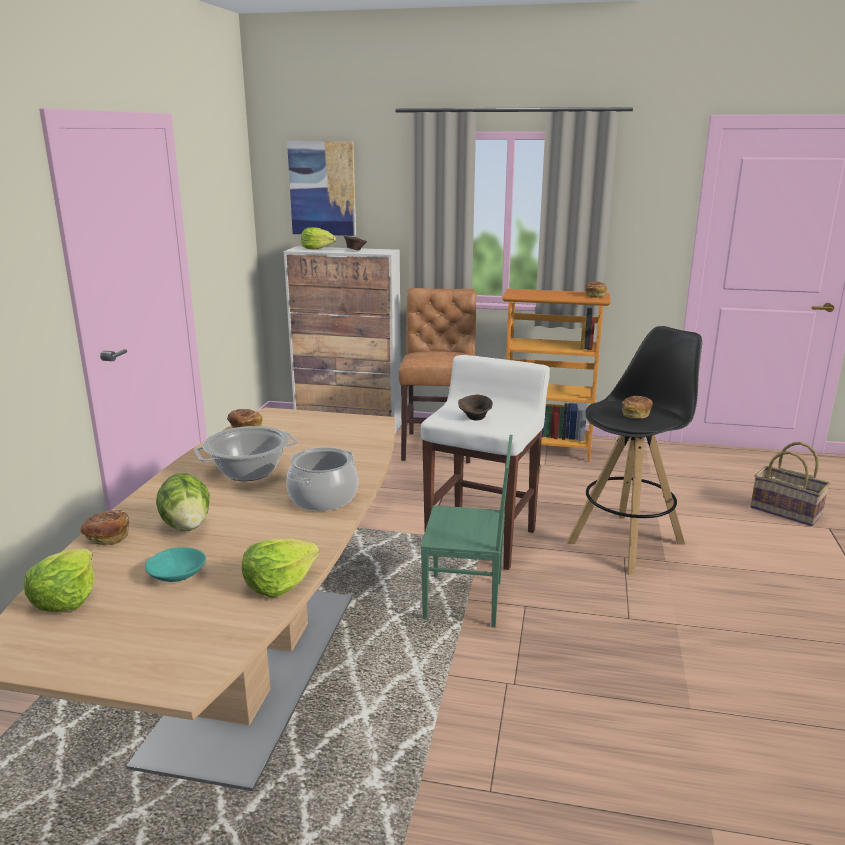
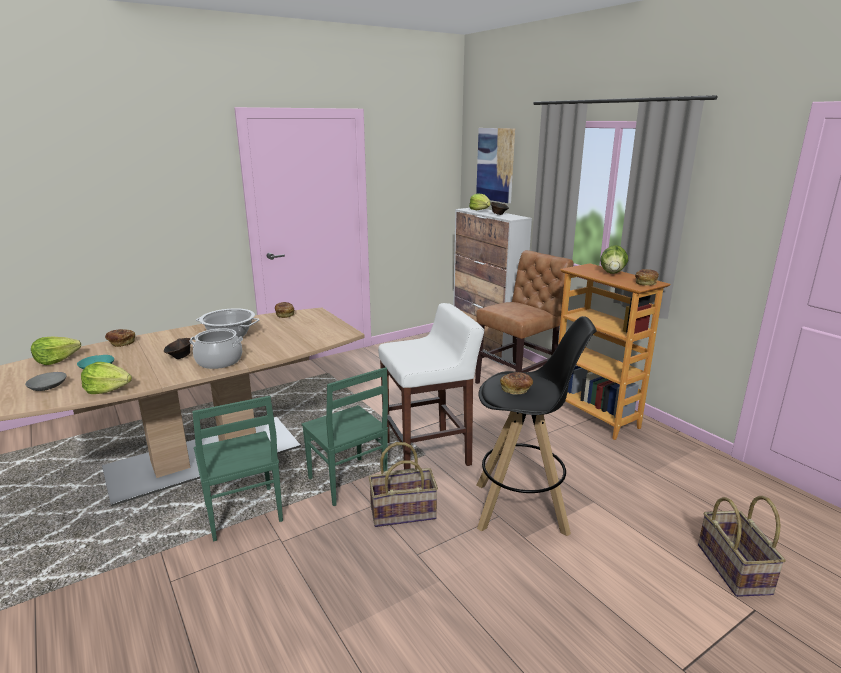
camera: 45 degrees right, 0 degrees up
(177, 626) = (47, 387): none -> grey bowl
(187, 526) = (150, 350): lettuce -> lettuce (612, 273)
(428, 690) = (242, 514): none -> green chair
(475, 418) = (411, 352): brown bowl -> brown bowl (180, 357)
(557, 595) = (403, 512): none -> basket

